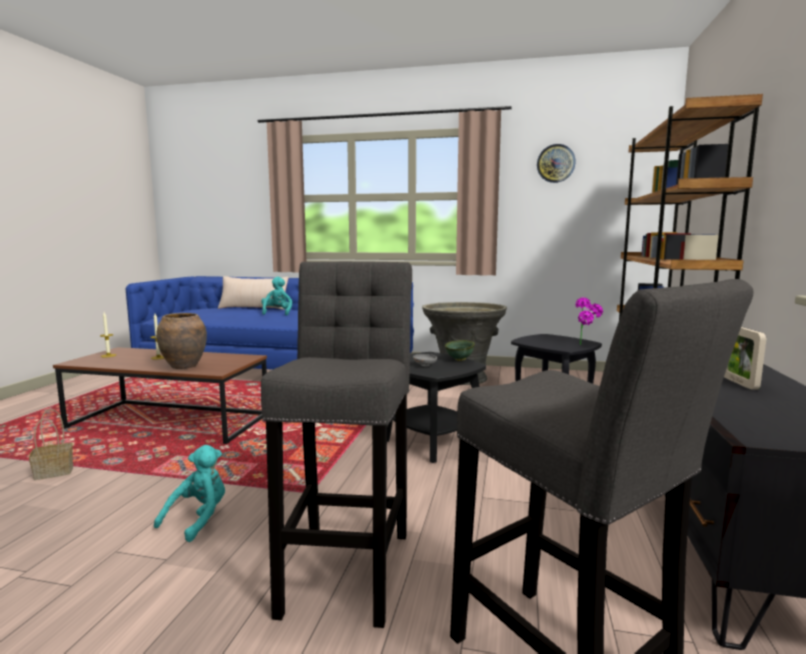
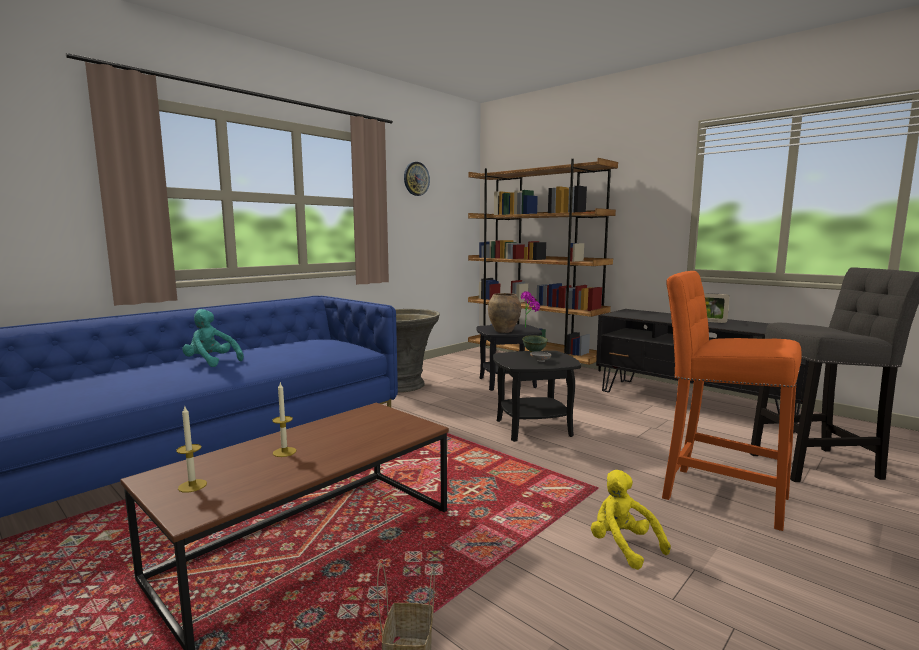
camera: 60 degrees left, 0 degrees up
(184, 366) = (370, 441): brown vase -> brown vase (503, 331)
(198, 519) = (623, 546): turquoise plush toy -> yellow plush toy
(254, 308) = (130, 366): beige pillow -> none
(348, 565) = (717, 495): grey stool -> orange stool

